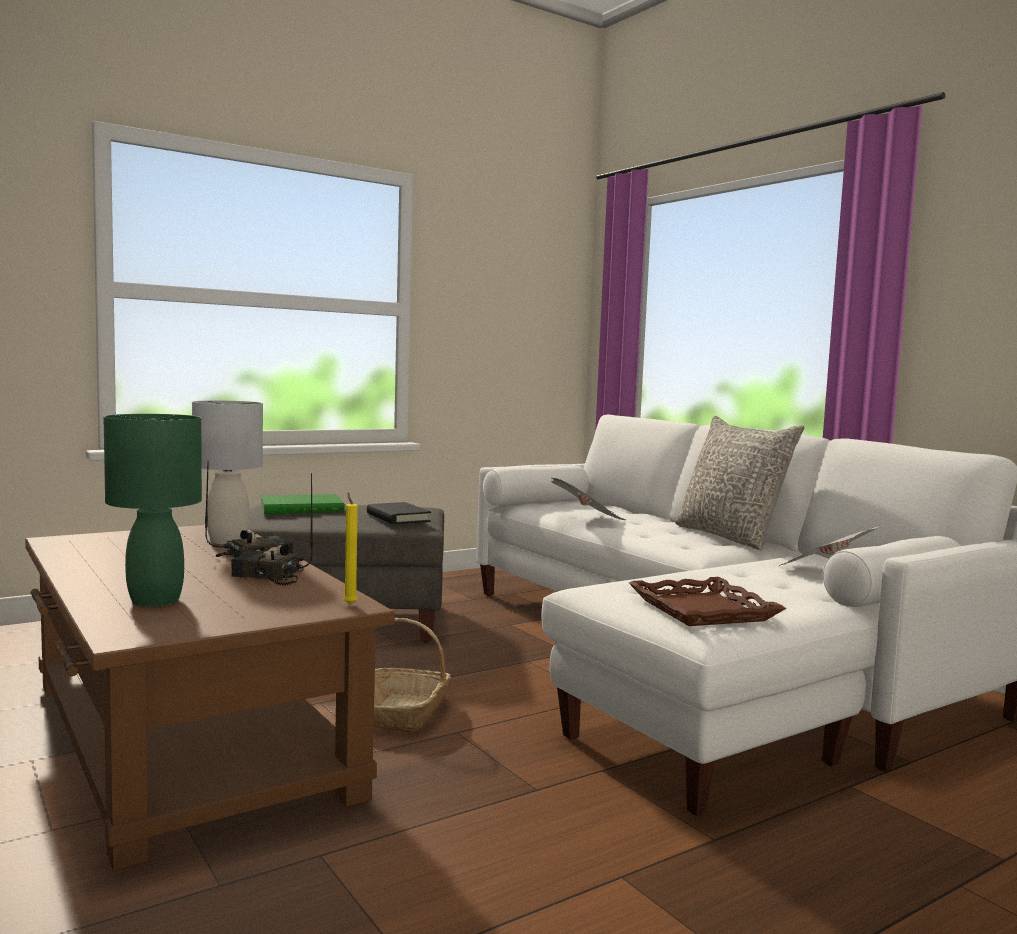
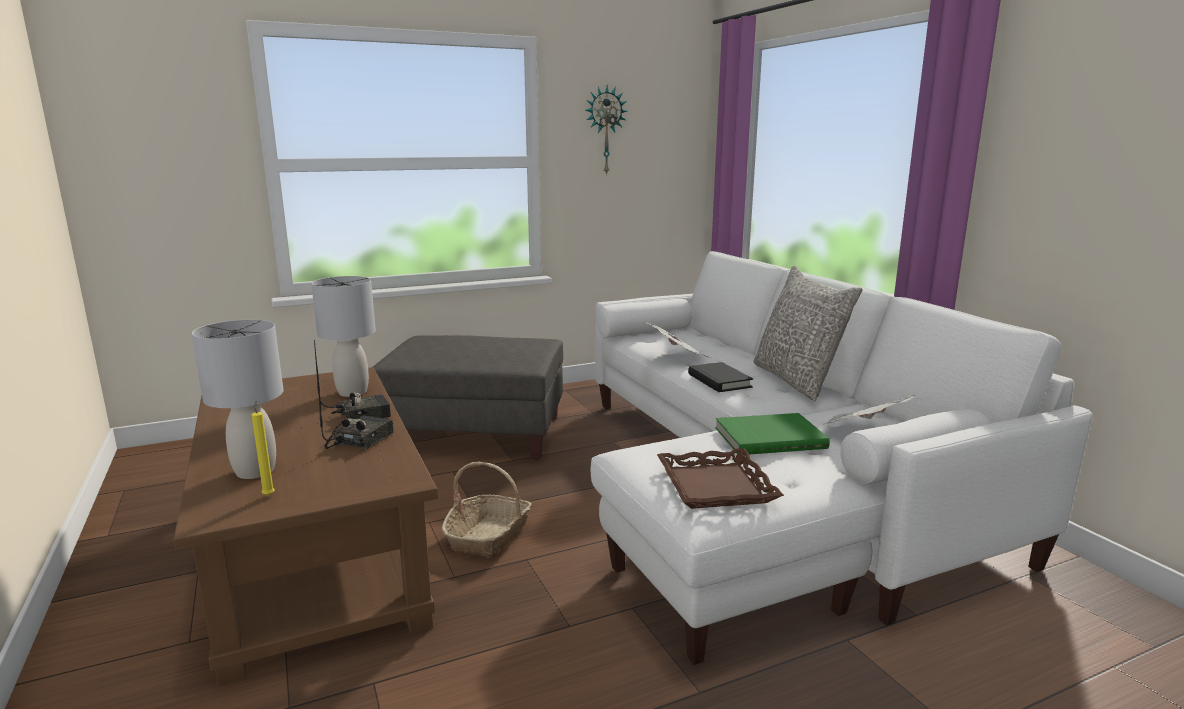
camera: 10 degrees right, 10 degrees up
(155, 600) = (255, 471): green table lamp -> grey table lamp
(268, 576) = (359, 440): radio -> radio turned 90 degrees clockwise
(301, 508) = (440, 343): green book -> green book (769, 437)
(349, 604) = (404, 478): yellow candle -> yellow candle (269, 495)
(398, 517) = (513, 355): black book -> black book (719, 381)
(481, 282) = (605, 130): none -> wall clock

